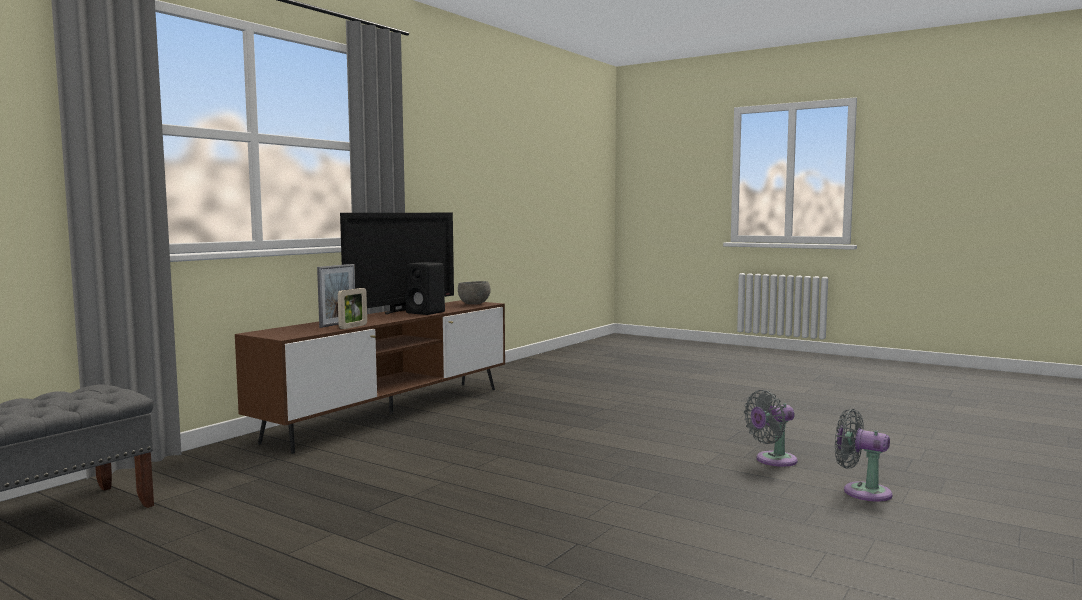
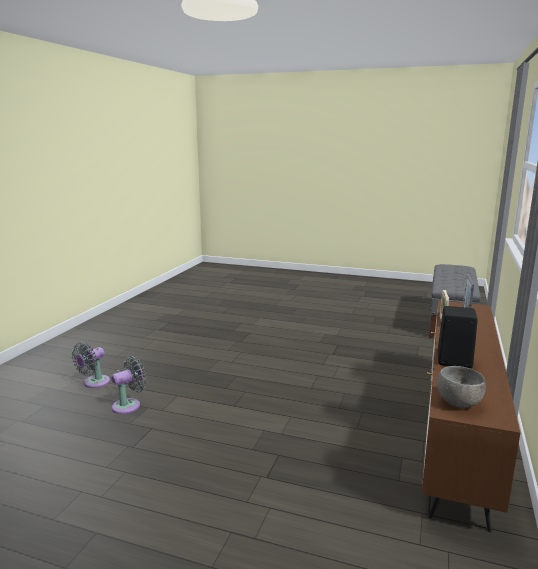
camera: 165 degrees right, 10 degrees up
(401, 311) = (489, 364): television -> none
(861, 491) = (94, 383): grey fan -> grey fan turned 105 degrees clockwise

